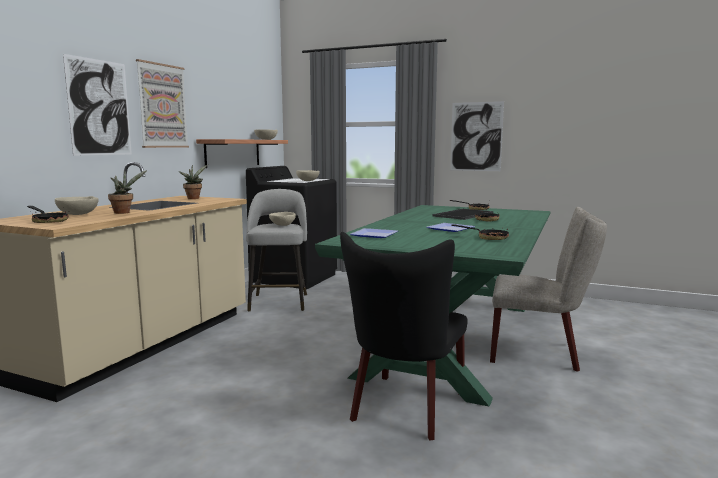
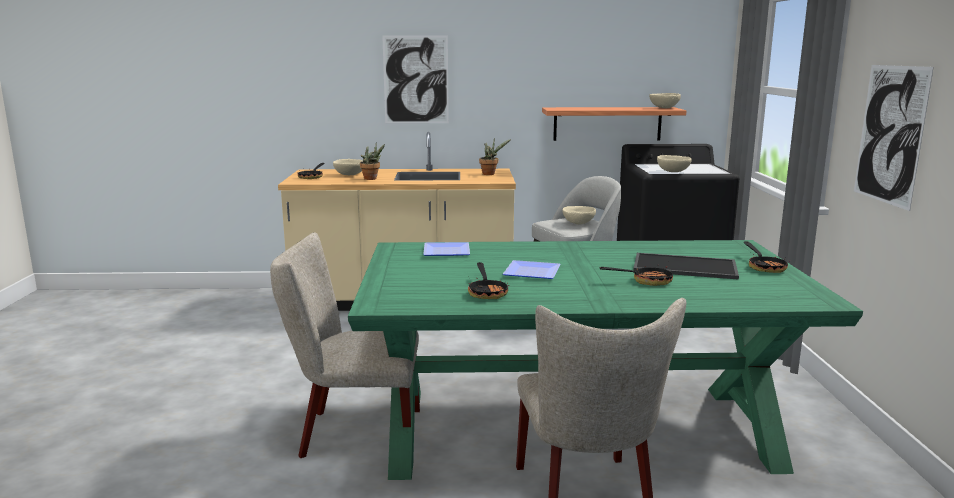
camera: 65 degrees right, 5 degrees up
(162, 106) = (494, 73): picture -> none
(405, 409) = (353, 433): black chair -> beige chair

